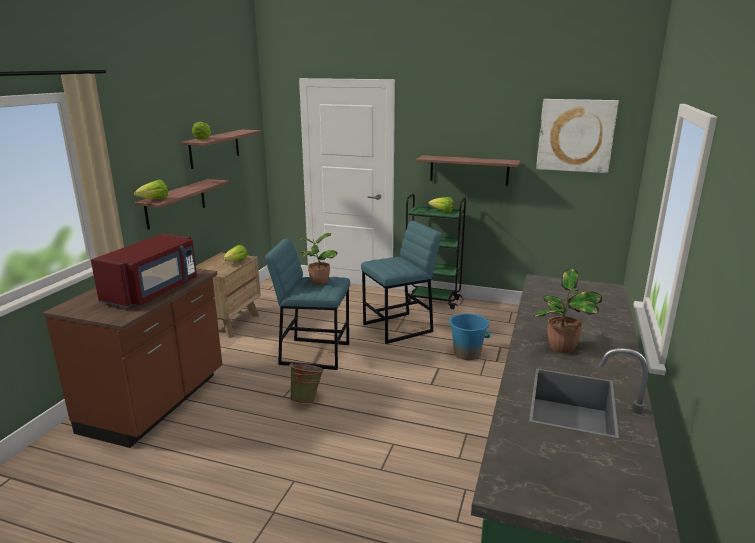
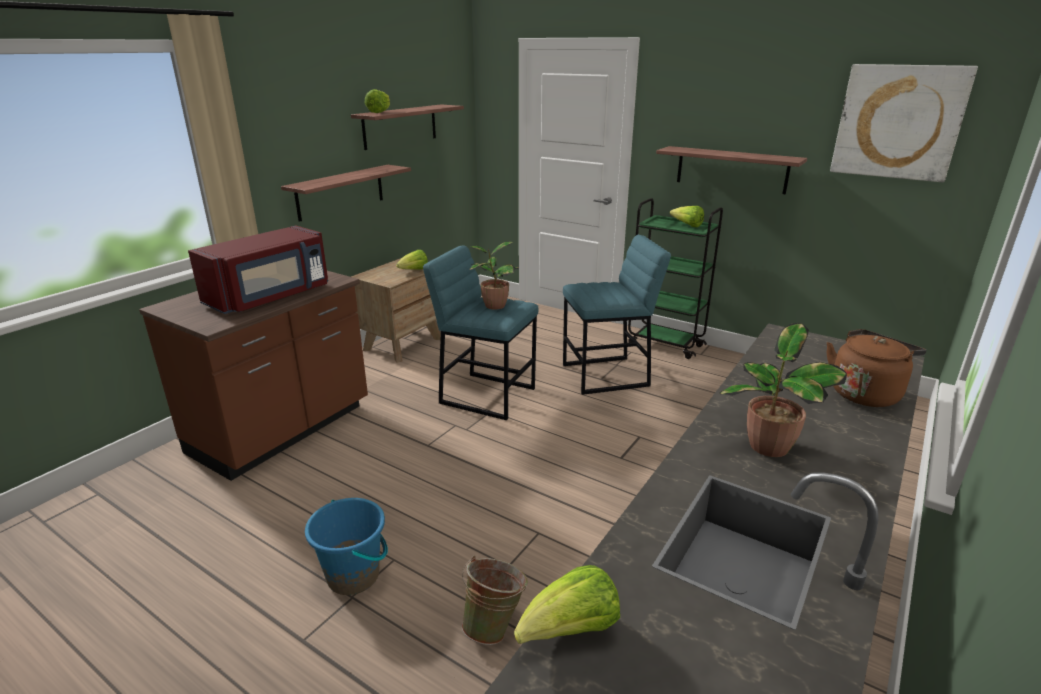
camera: 15 degrees right, 5 degrees up
(154, 200) = (304, 185): lettuce -> lettuce (571, 631)
(307, 399) = (454, 453): green bucket -> green bucket (494, 625)
(467, 353) = (686, 422): blue bucket -> blue bucket (354, 575)
(602, 310) = (865, 393): none -> brown kettle

